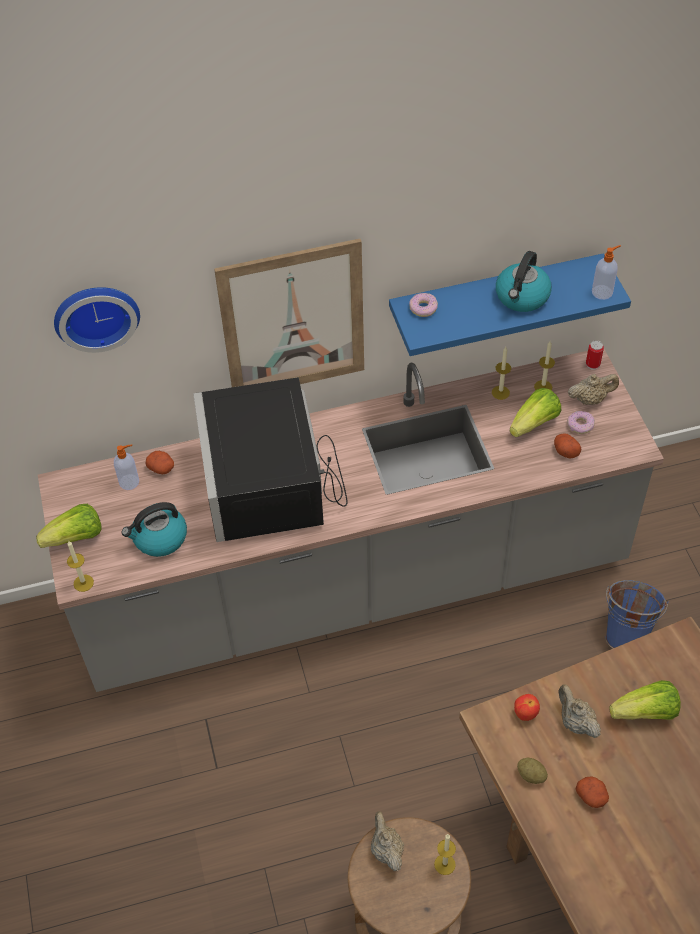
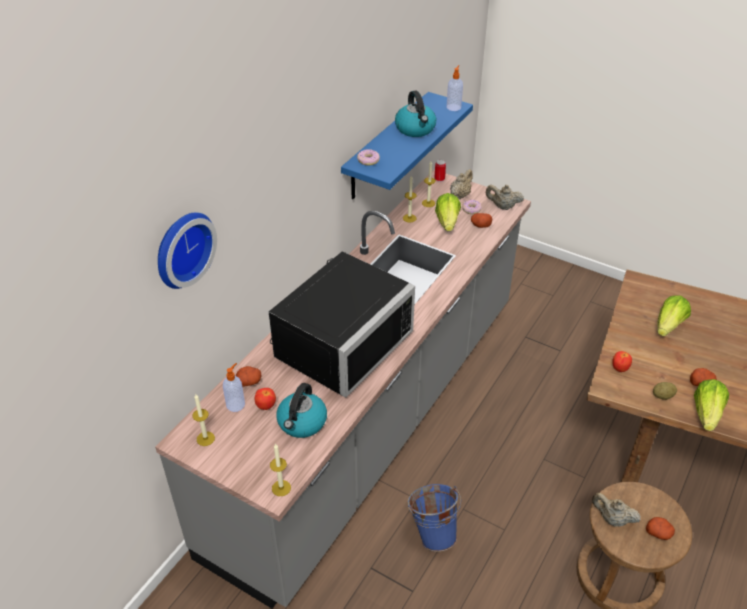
camera: 45 degrees left, 10 degrees down
(76, 538) = (239, 464): lettuce -> lettuce (706, 413)
(150, 501) = (266, 406): none -> apple
(273, 482) = (337, 341): black microwave -> black microwave turned 90 degrees counterclockwise
(293, 320) = (295, 207): picture -> none
(413, 899) = (658, 533): none -> potato
(444, 864) = (649, 499): candle -> candle (205, 438)
(575, 722) = (646, 354): beige teapot -> beige teapot (503, 207)
(627, 632) = (542, 340): blue bucket -> blue bucket (433, 532)

